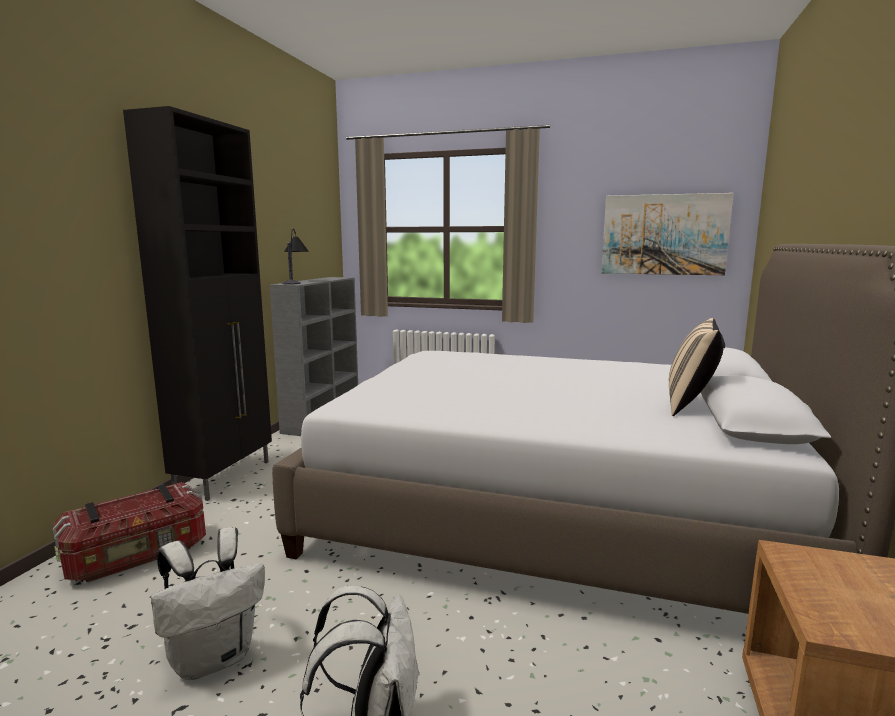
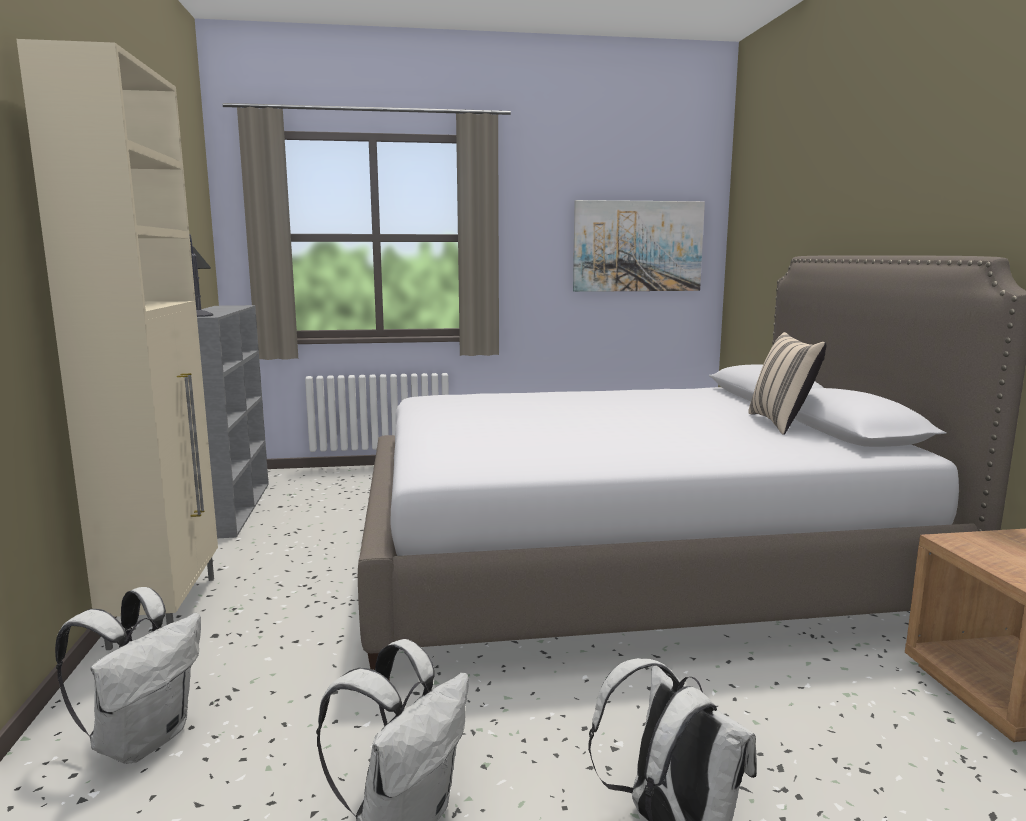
camera: 25 degrees left, 0 degrees up
(137, 555) = (143, 739): storage box -> white backpack
(225, 477) = (167, 609): black cabinet -> beige cabinet

